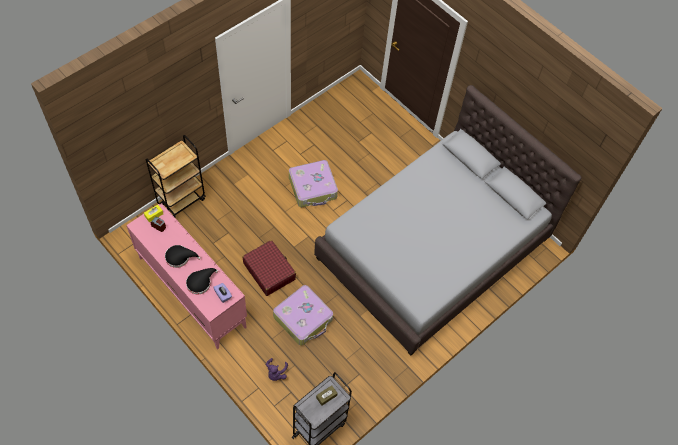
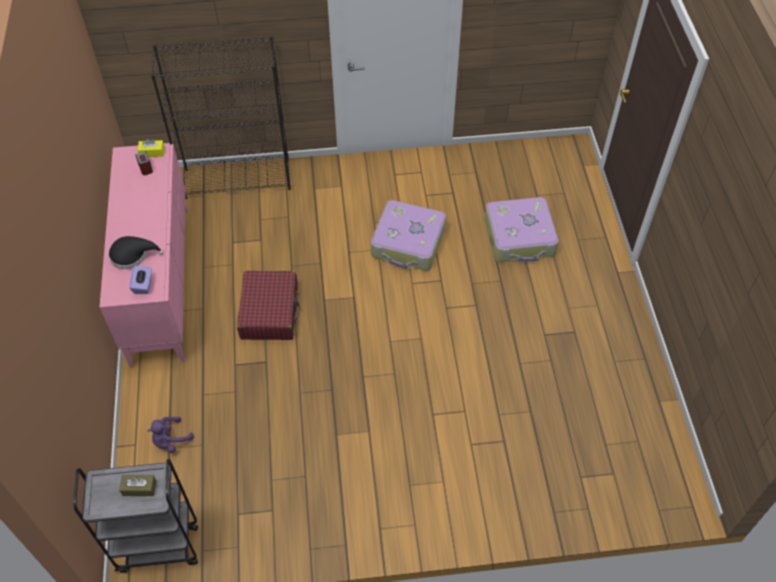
camera: 40 degrees right, 5 degrees down
(179, 257) = (135, 214): black hat -> none
(182, 202) = (238, 179): brown cart -> black bookcase
(303, 318) = (262, 394): suitcase -> suitcase (520, 237)
(433, 248) = (511, 407): grey bed -> none

